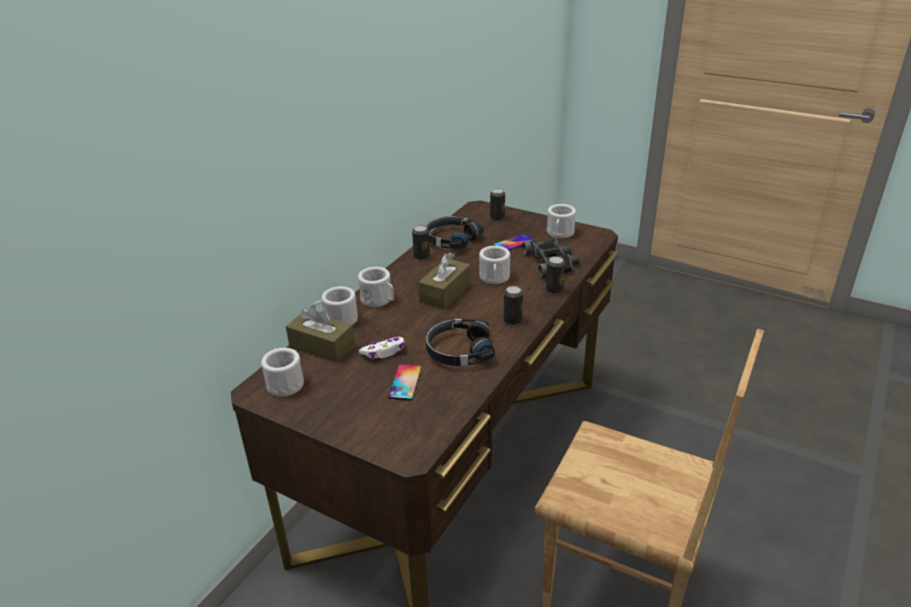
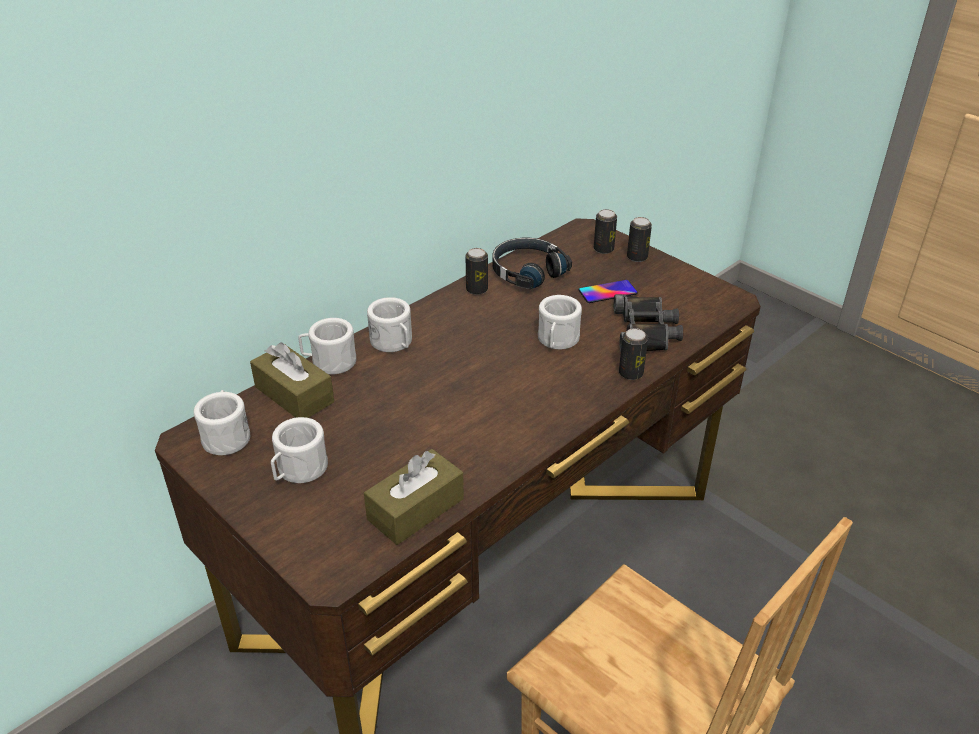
camera: 15 degrees right, 5 degrees up
(384, 352) = (365, 419): white game controller -> none
(405, 382) = (372, 469): phone -> none
(445, 293) = (482, 349): brown tissue box -> brown tissue box (416, 509)
(459, 350) = (461, 438): black headphones -> none
(512, 320) = (552, 408): can -> can (637, 257)
(559, 234) = (678, 289): white mug -> white mug (298, 470)

